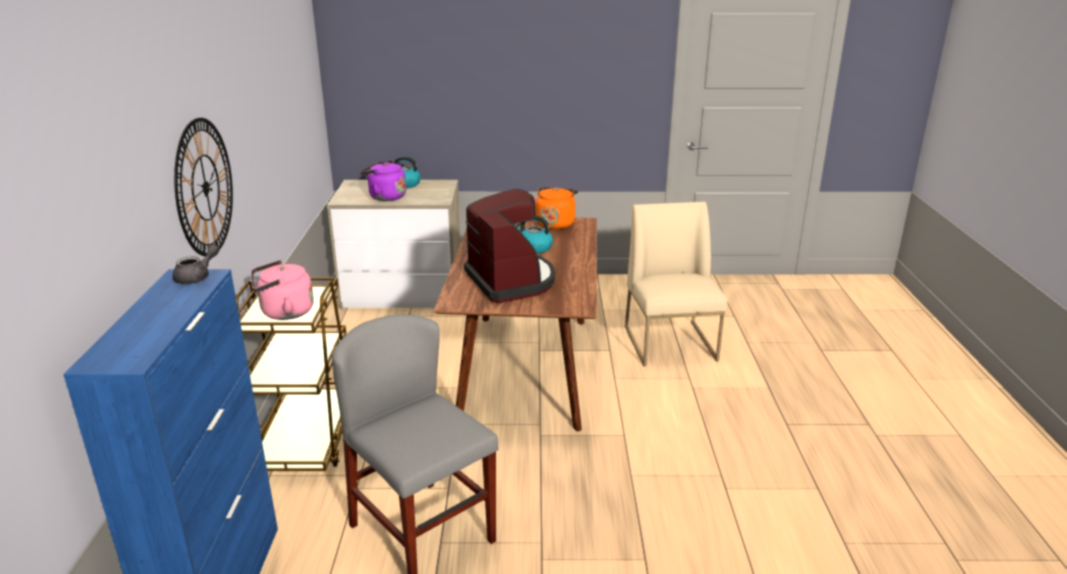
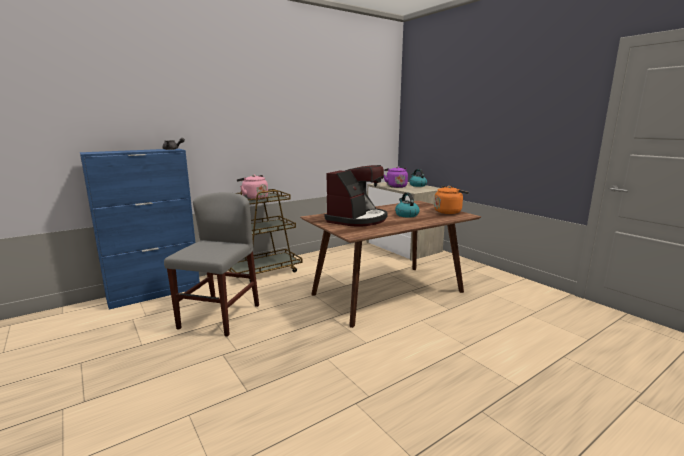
camera: 55 degrees right, 10 degrees down
(205, 187) = (237, 132): wall clock -> none
(671, 343) = (497, 326): beige chair -> none

